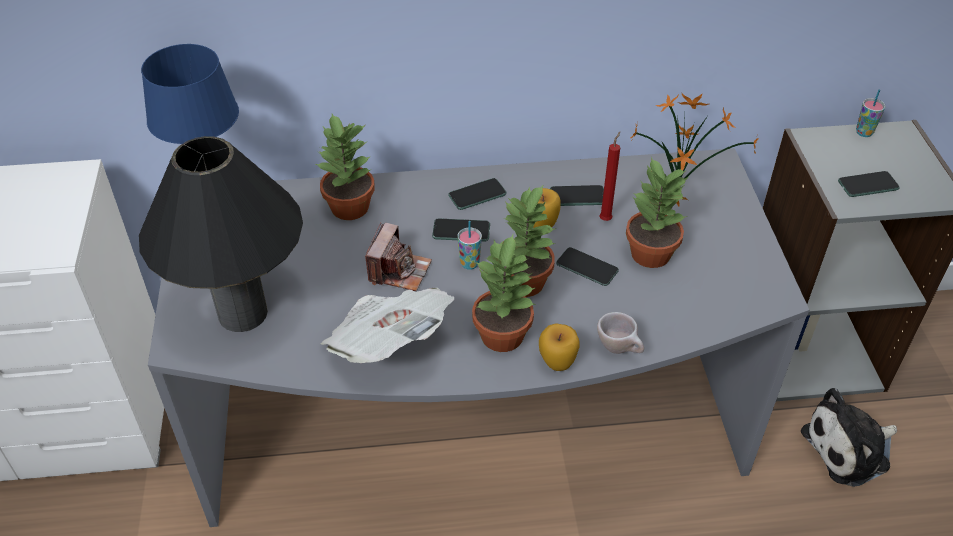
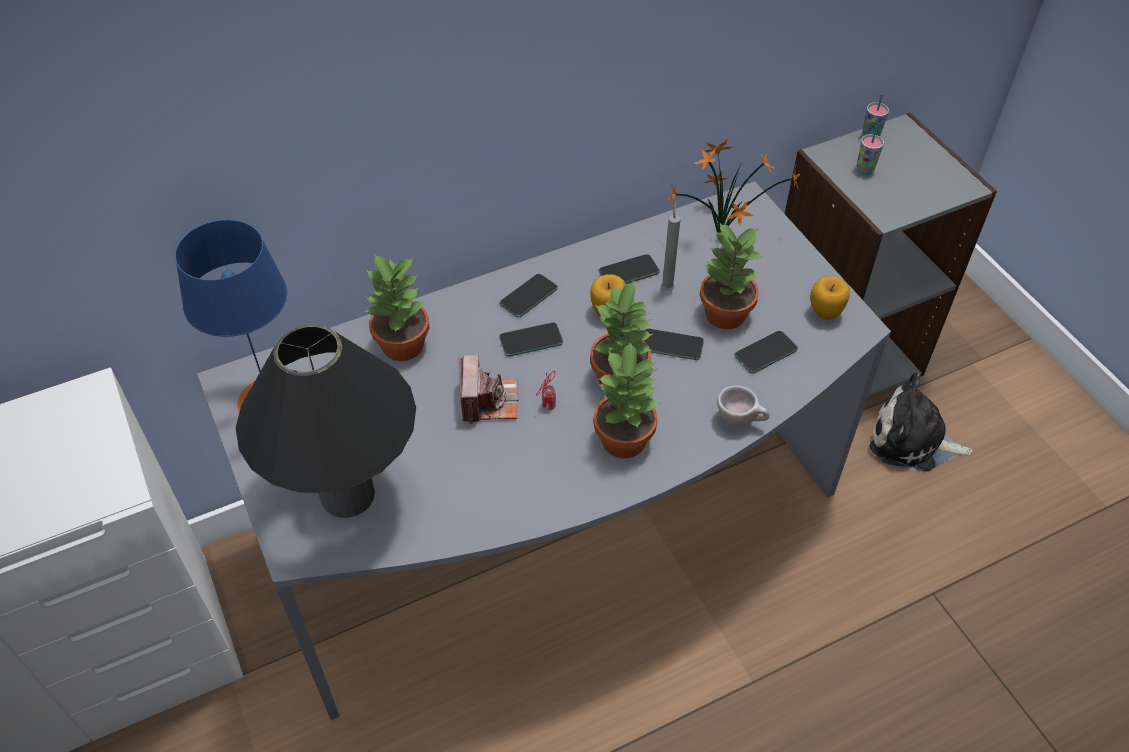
camera: 20 degrees left, 5 degrees up
(388, 344) = (516, 482): newspaper -> none
(448, 289) = (547, 407): none -> can
(469, 263) = (556, 373): cup -> cup (864, 169)
(557, 363) = (689, 453): apple -> apple (825, 313)
(606, 219) = (667, 288): red candle -> grey candle
(850, 449) = (912, 441): plush toy -> plush toy turned 60 degrees clockwise
(868, 185) = (895, 191): phone -> phone (765, 353)

